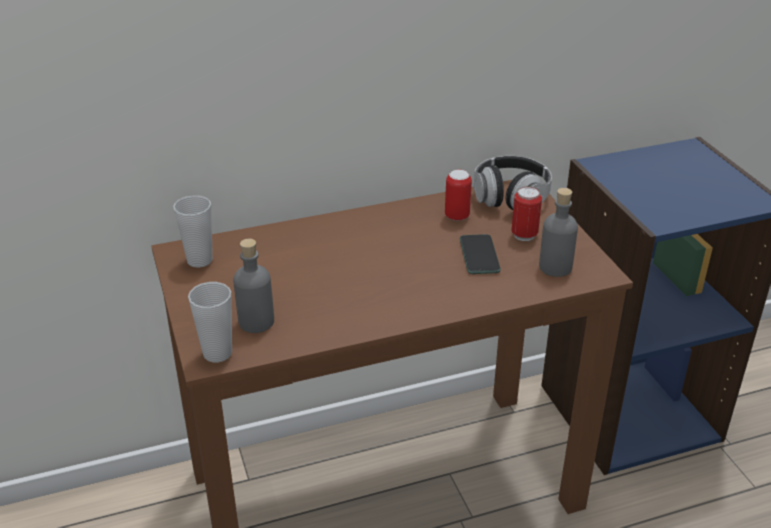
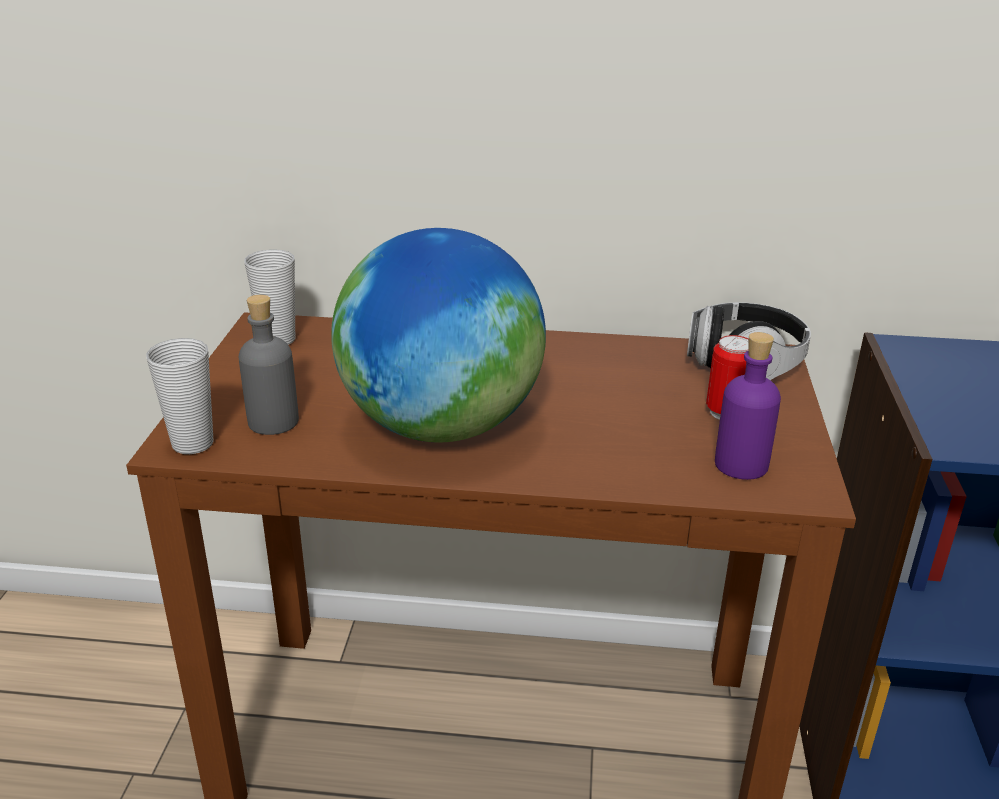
camera: 25 degrees right, 5 degrees down
(367, 293) = (442, 426): none -> globe
(457, 216) = (646, 367): can -> none
(479, 255) = (637, 421): phone -> none
(555, 267) = (741, 464): grey bottle -> purple bottle

